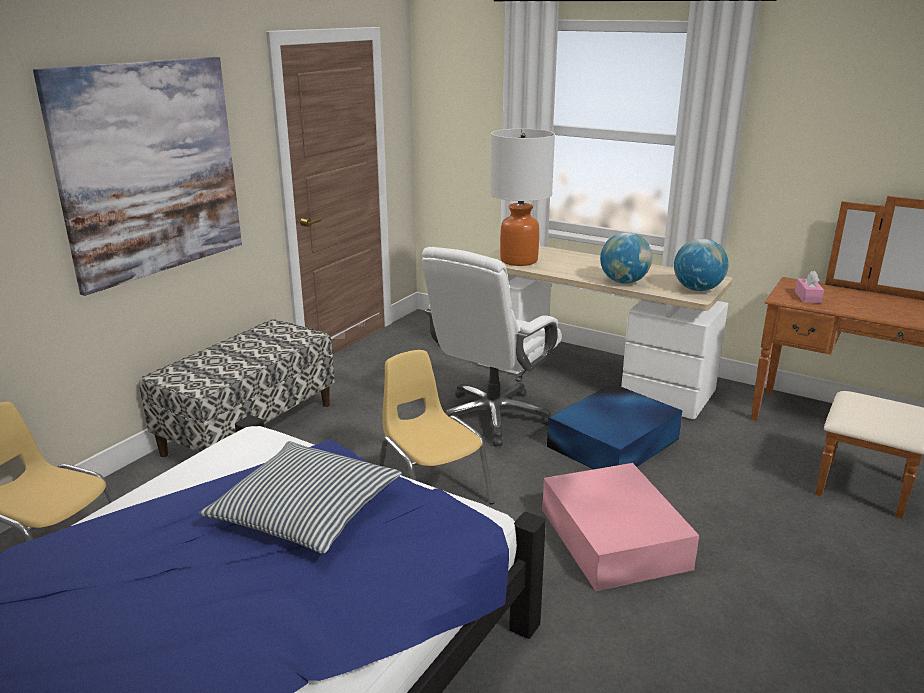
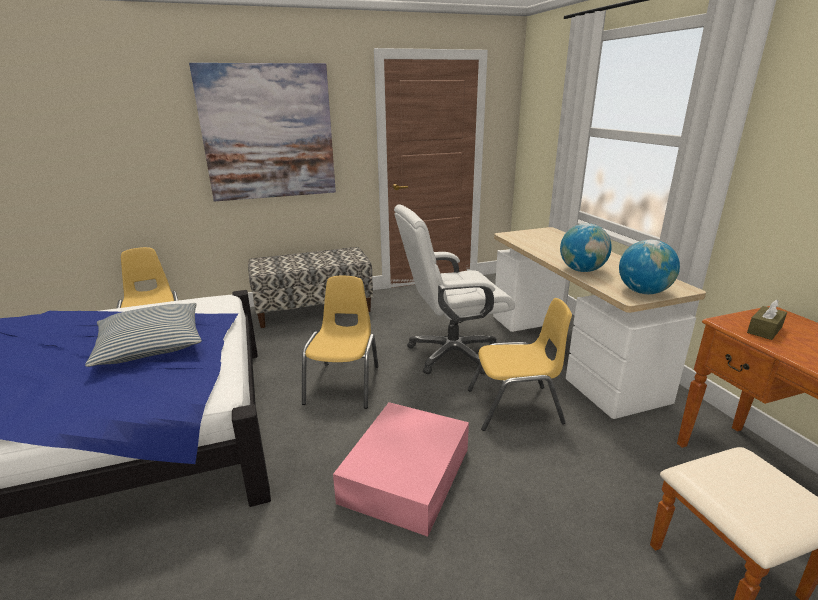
camera: 40 degrees right, 0 degrees up
(519, 260) = (526, 239): table lamp -> none
(615, 442) = (515, 407): blue storage box -> yellow chair
(807, 297) = (764, 330): pink tissue box -> brown tissue box

